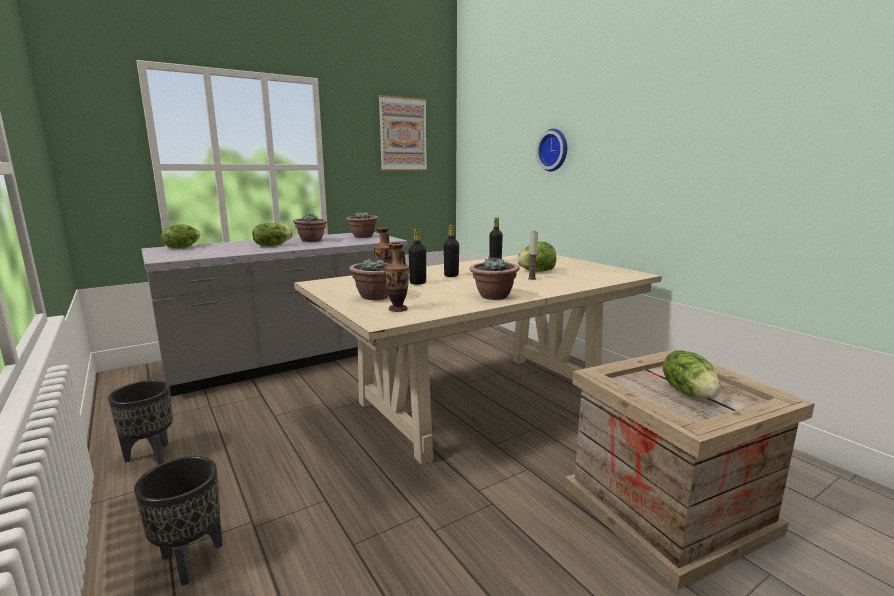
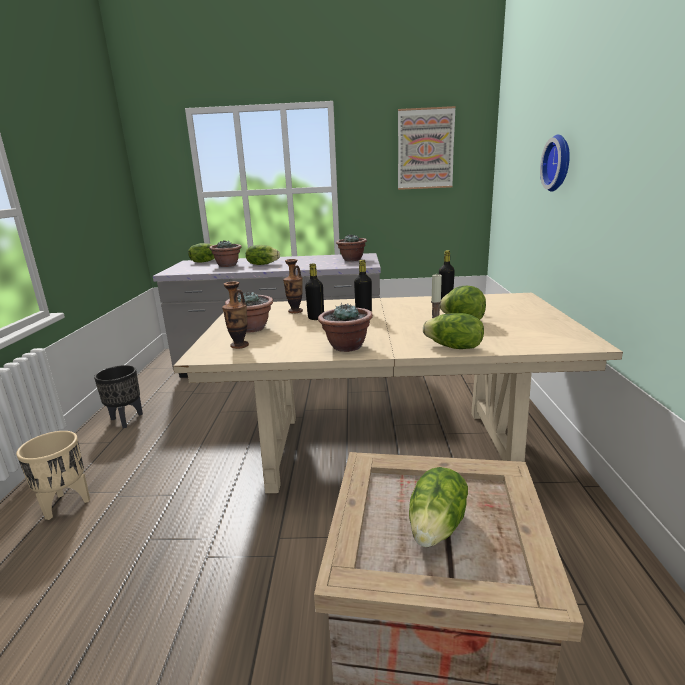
camera: 35 degrees right, 5 degrees up
(190, 560) = (65, 504): black planter -> beige planter
(312, 241) = (301, 261): potted plant -> potted plant (228, 265)
(568, 286) = (454, 347): none -> lettuce

